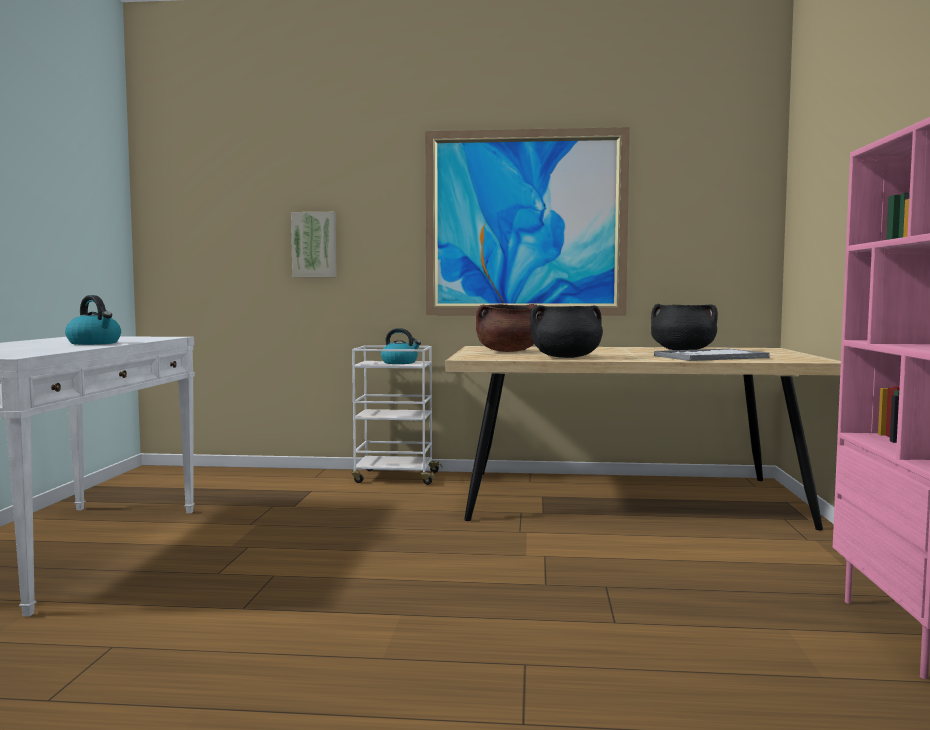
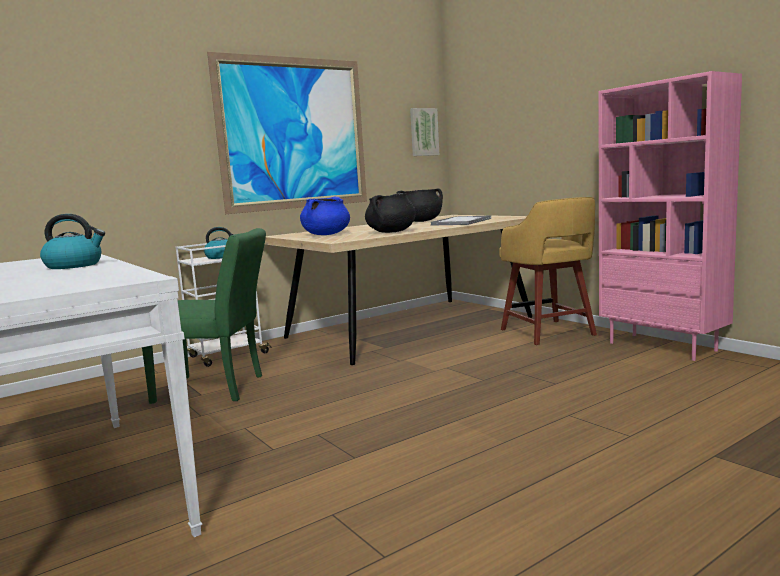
camera: 40 degrees left, 5 degrees up
(314, 245) = (113, 156): picture -> picture (423, 132)
(315, 505) = (218, 388): none -> green chair
(508, 351) = (326, 234): brown cooking pot -> blue cooking pot
(786, 558) = (548, 333): none -> yellow stool

